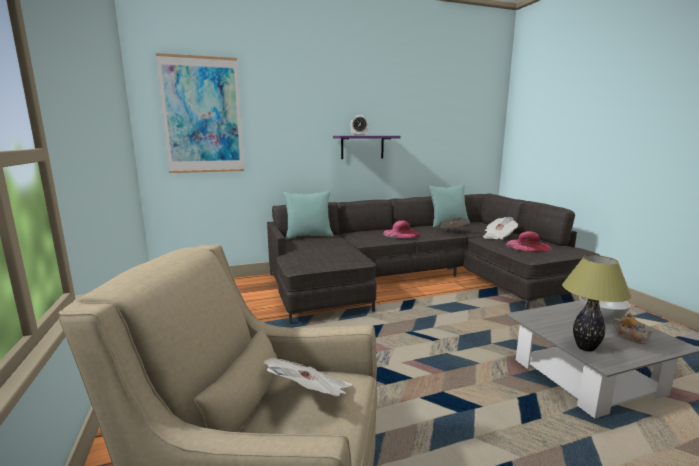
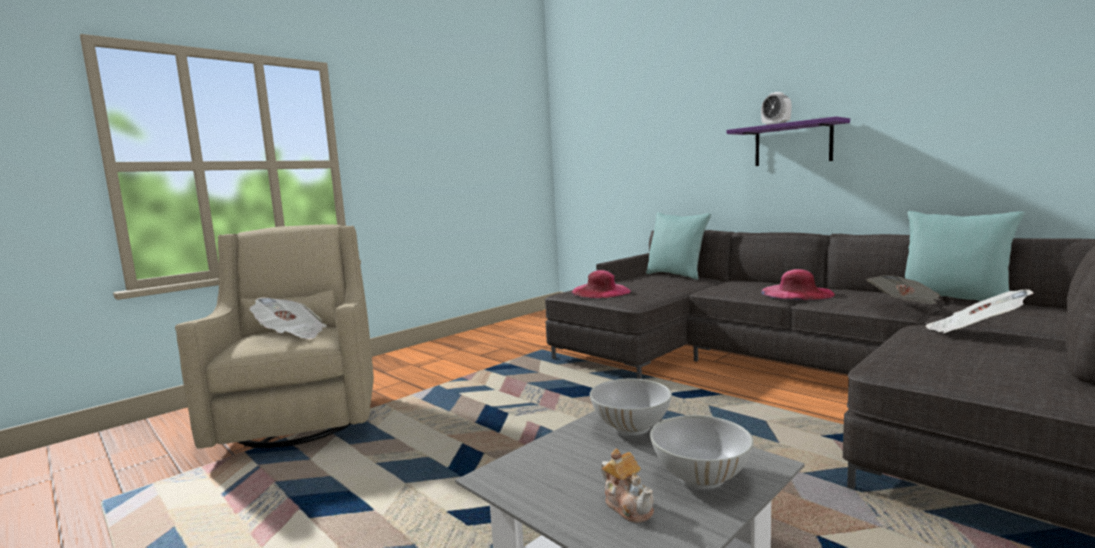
camera: 65 degrees right, 5 degrees down
(202, 116) = (600, 126): picture -> none
(528, 246) = (963, 357): pink hat -> pink hat (600, 291)
(542, 316) = (631, 426): none -> white bowl
(585, 347) = (538, 462): table lamp -> none
(630, 337) = (628, 506): teapot -> teapot turned 60 degrees counterclockwise

